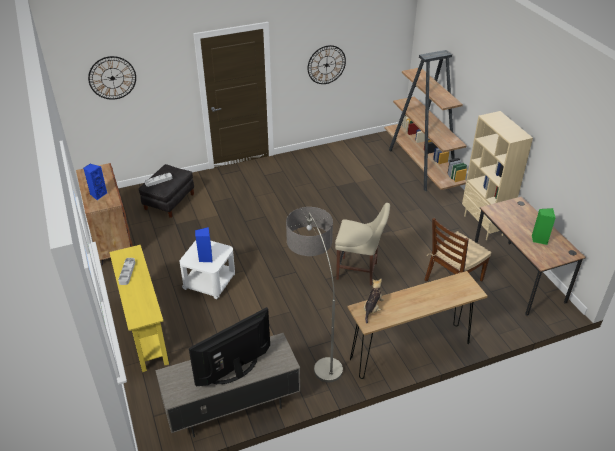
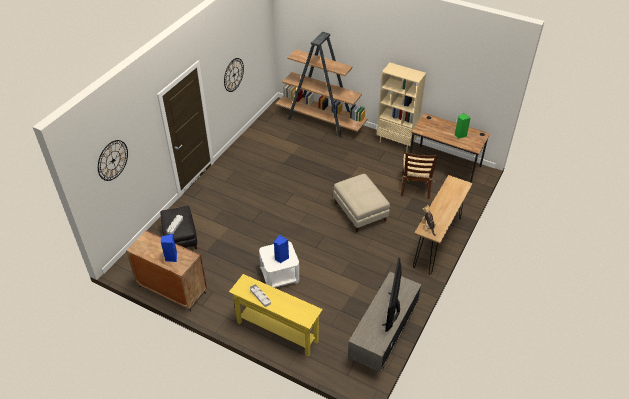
camera: 40 degrees left, 5 degrees up
(315, 345) = (386, 272): floor lamp -> none
(359, 271) = (360, 212): beige chair -> beige ottoman

